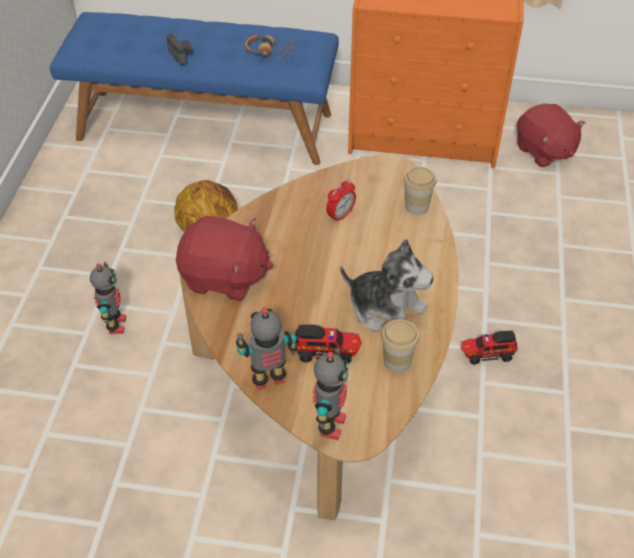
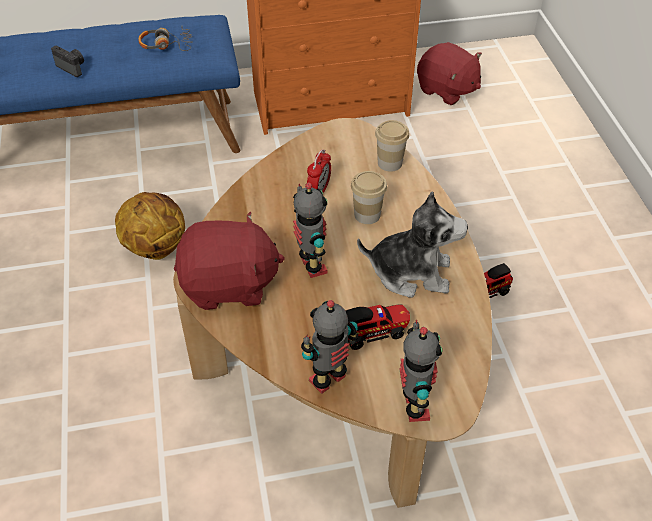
camera: 20 degrees left, 0 degrees up
(115, 325) = (94, 372): toy robot -> toy robot (311, 266)
(397, 361) = (447, 321): cup -> cup (367, 215)

